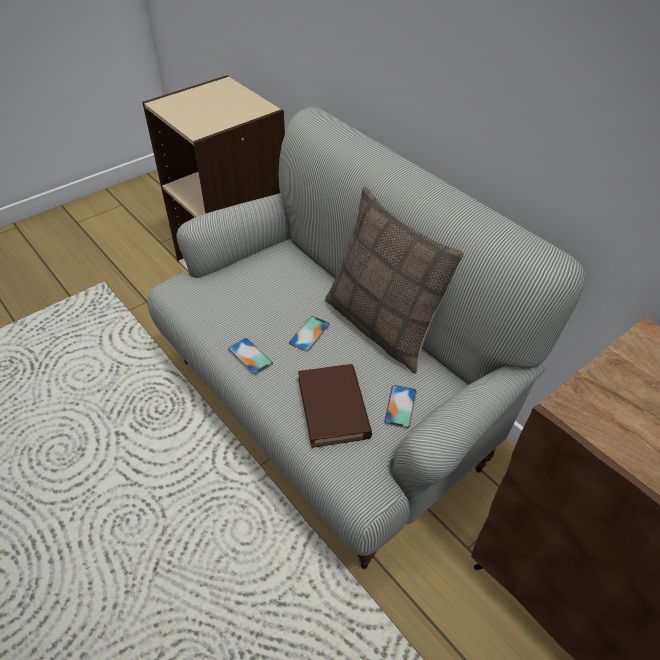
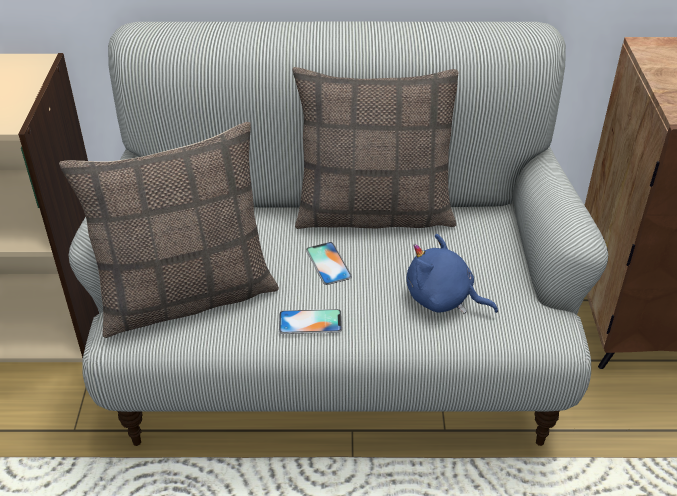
camera: 50 degrees left, 5 degrees down
(222, 292) = (186, 295): none -> pillow
(333, 408) = (443, 299): brown book -> blue plush toy
(400, 406) = (484, 256): phone -> none

